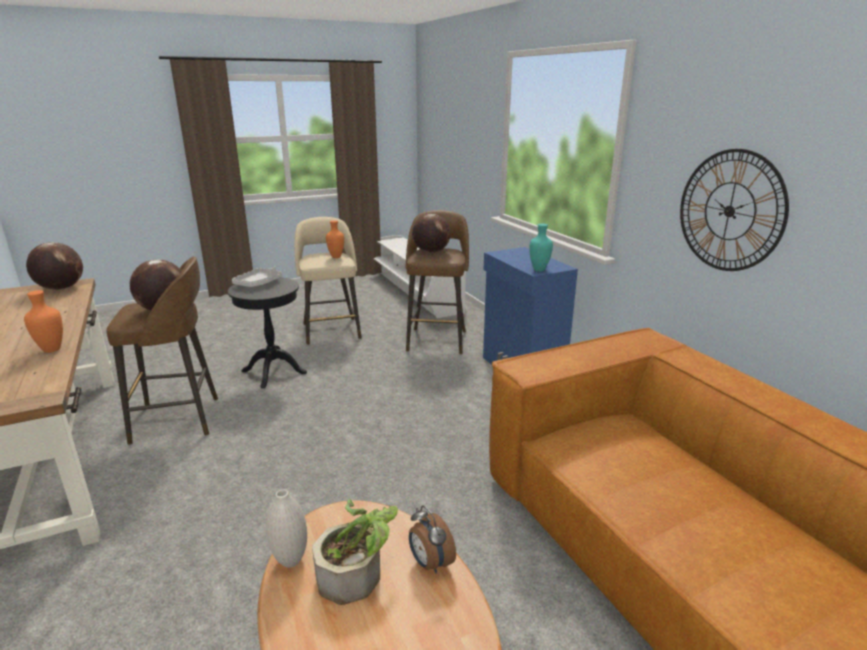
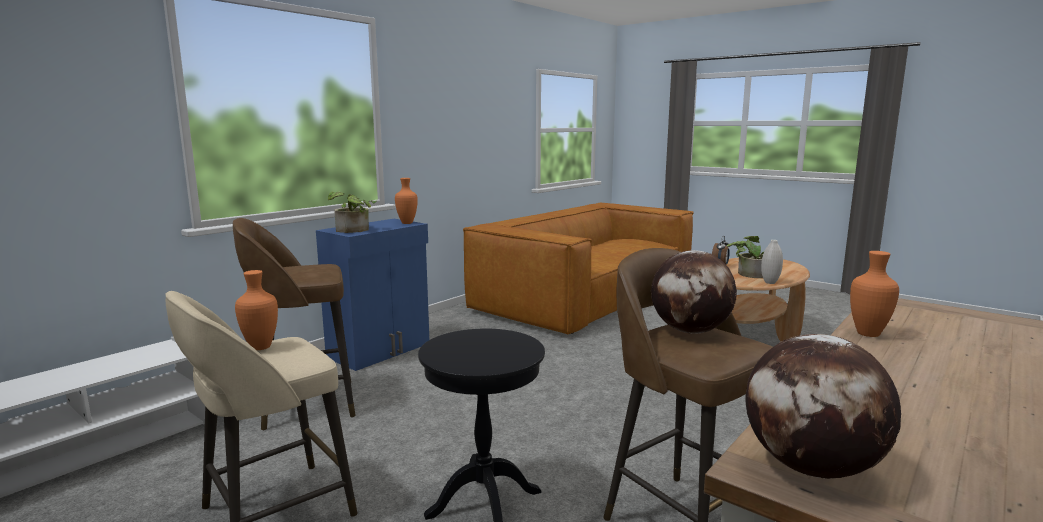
camera: 115 degrees left, 10 degrees down
(258, 283) = (468, 357): grey tray -> none
(431, 252) = (295, 272): globe -> none
(511, 254) = (353, 230): none -> potted plant
(539, 270) = (408, 223): turquoise vase -> orange vase
(729, 211) = (462, 139): wall clock -> none

